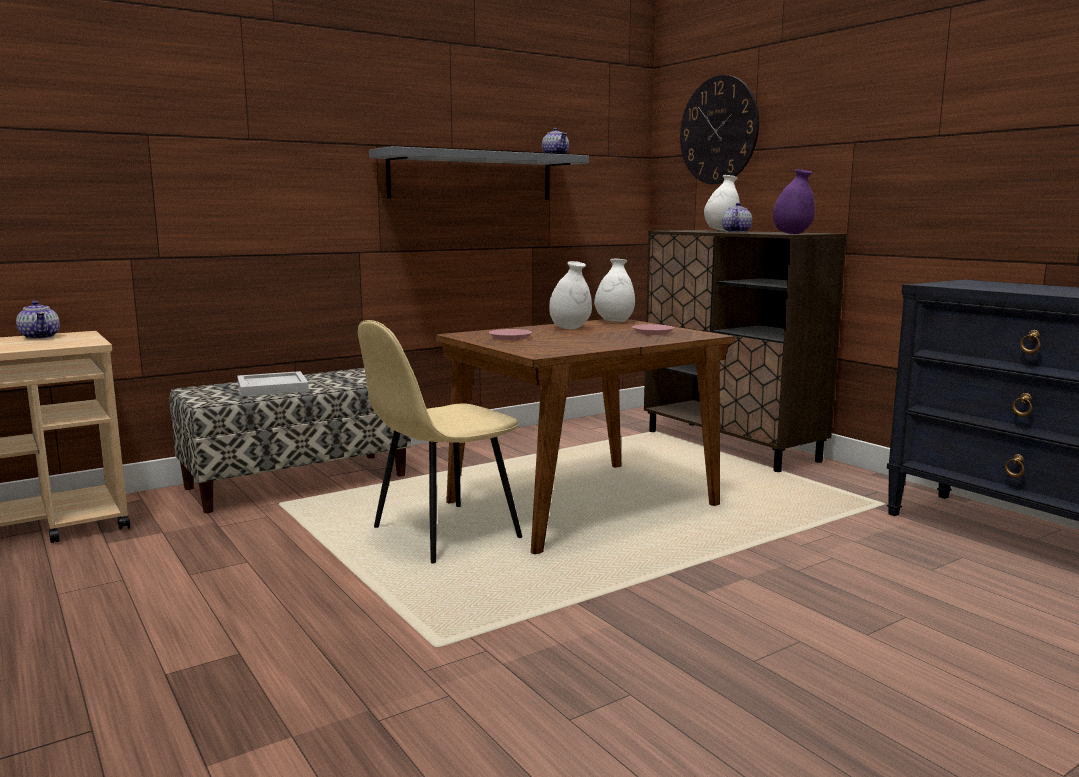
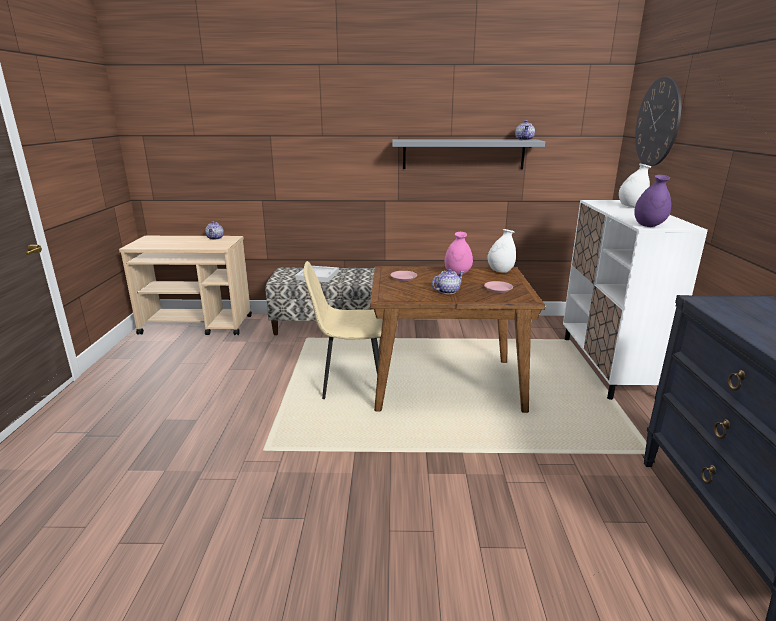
camera: 35 degrees right, 10 degrees up
(570, 328) = (457, 274): white vase -> pink vase
(731, 446) = (607, 366): brown cabinet -> white cabinet
(736, 232) = (625, 213): teapot -> teapot (447, 291)

